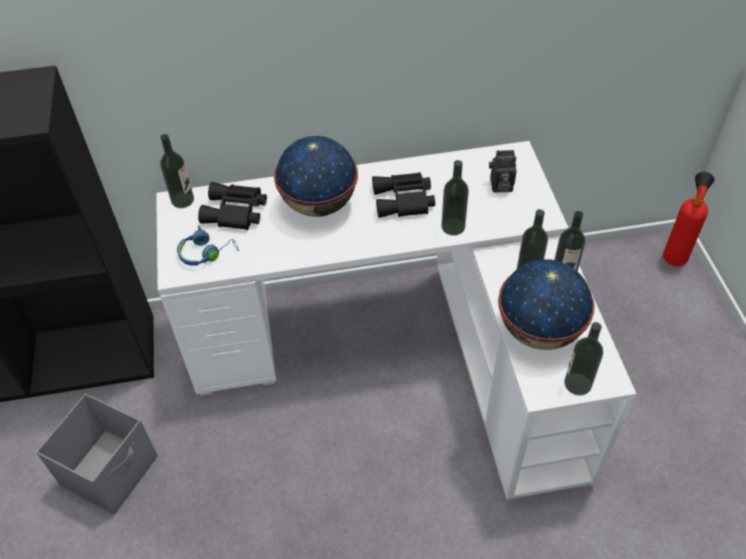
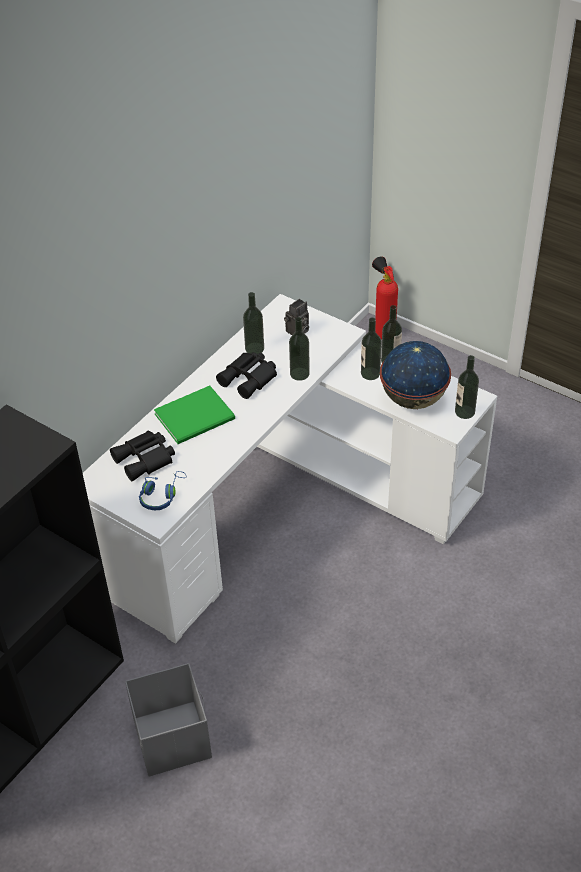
camera: 45 degrees left, 5 degrees down
(182, 200) = (95, 478): bottle -> bottle (254, 348)
(319, 205) = (197, 417): globe -> green book

